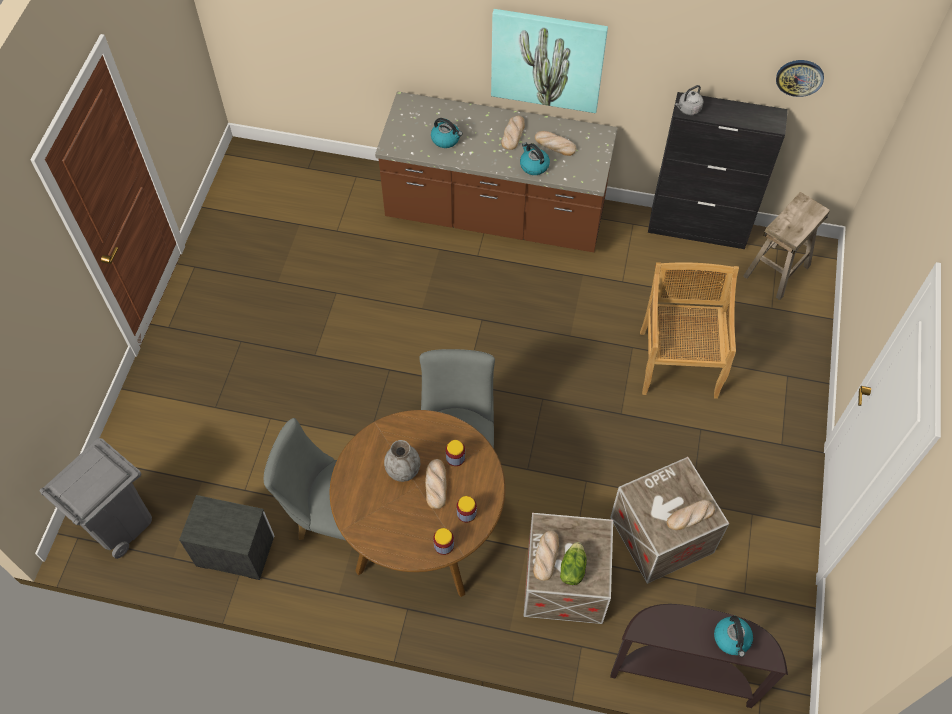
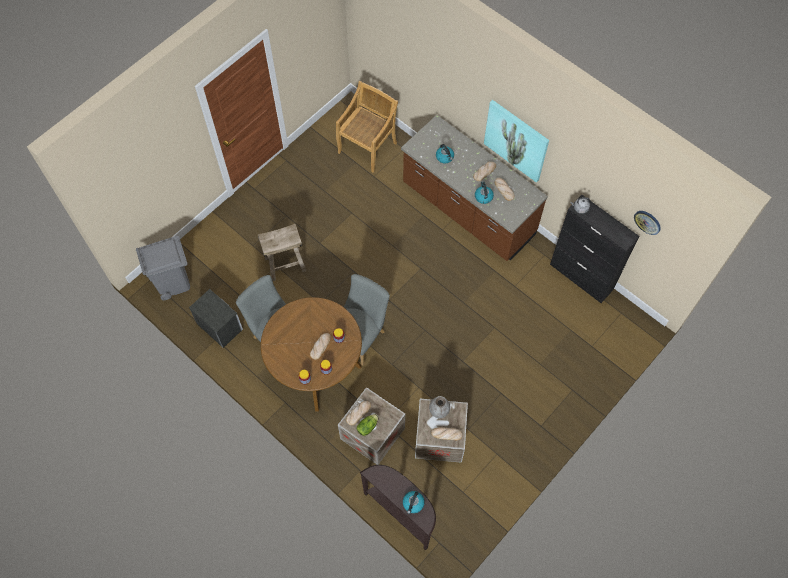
camera: 30 degrees right, 5 degrees up
(403, 470) = (309, 330): grey vase -> grey vase (439, 410)
(678, 362) = (514, 349): beige chair -> beige chair (368, 147)
(777, 271) = (611, 326): beige stool -> beige stool (285, 264)

